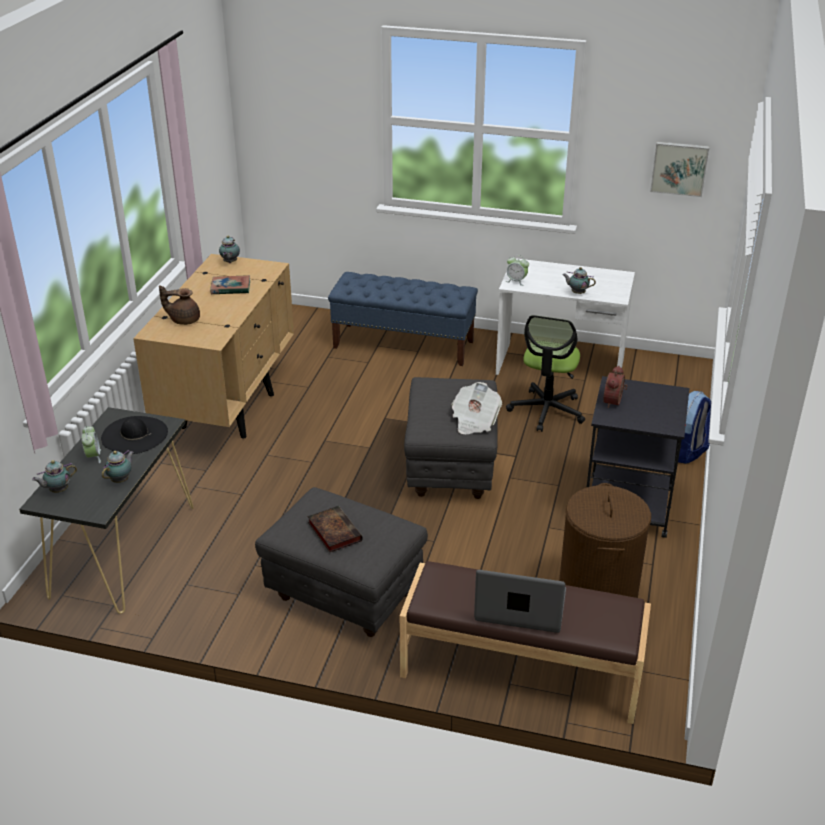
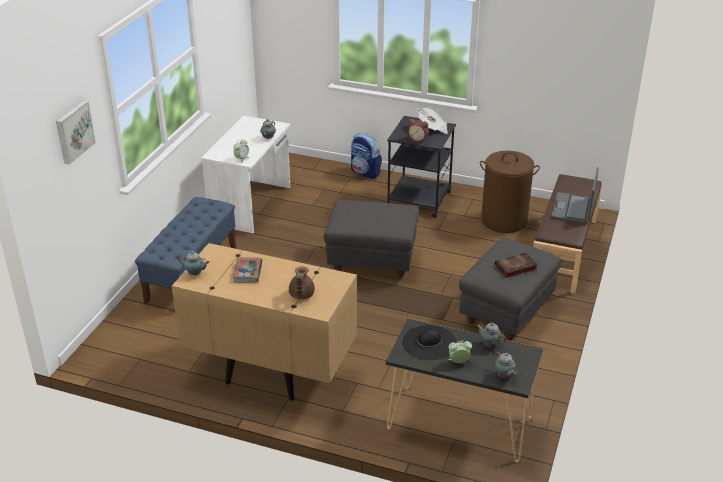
camera: 85 degrees left, 0 degrees up
(474, 421) = (392, 208): newspaper -> newspaper (433, 128)
(546, 411) = (308, 216): office chair -> none
(679, 168) = (232, 34): picture -> picture (73, 131)

